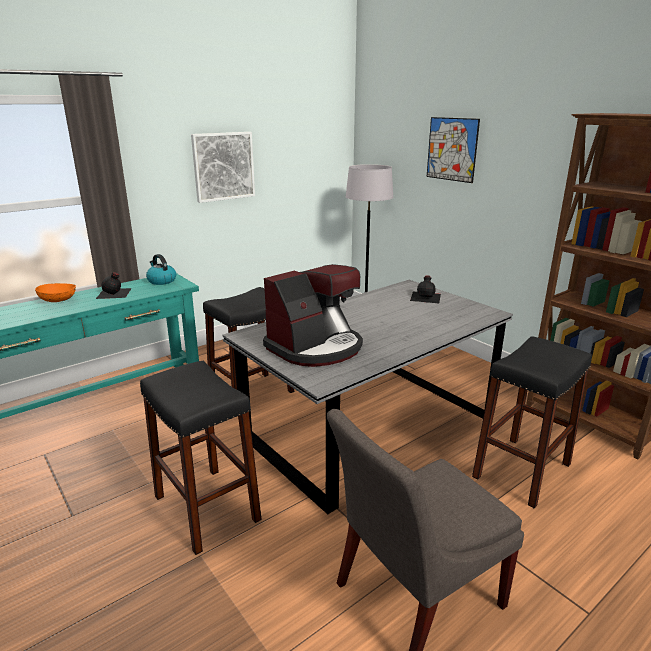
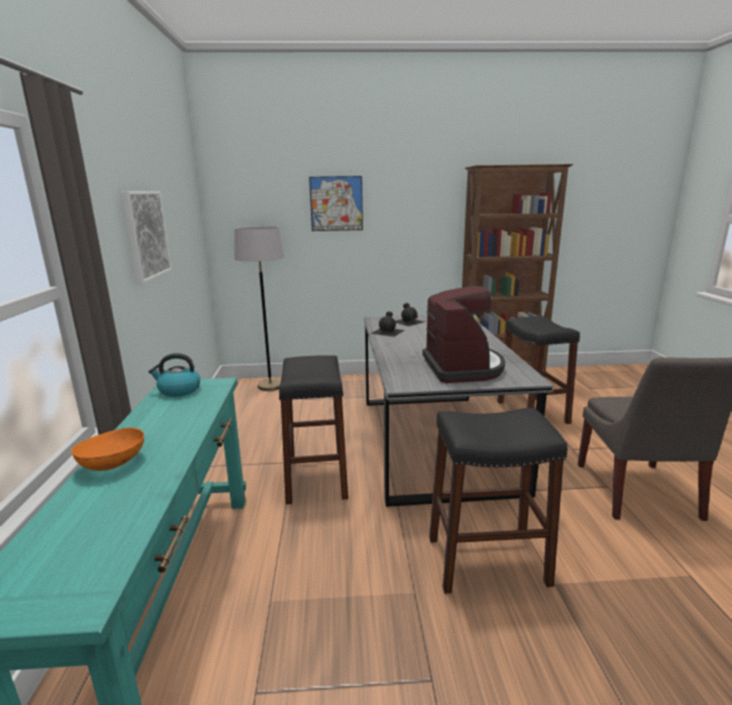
camera: 55 degrees left, 5 degrees down
(114, 293) = (166, 422): black bottle -> black bottle (388, 331)

